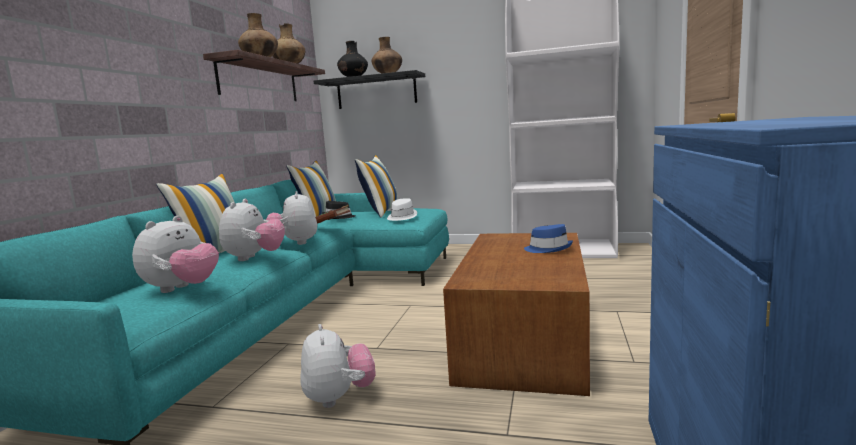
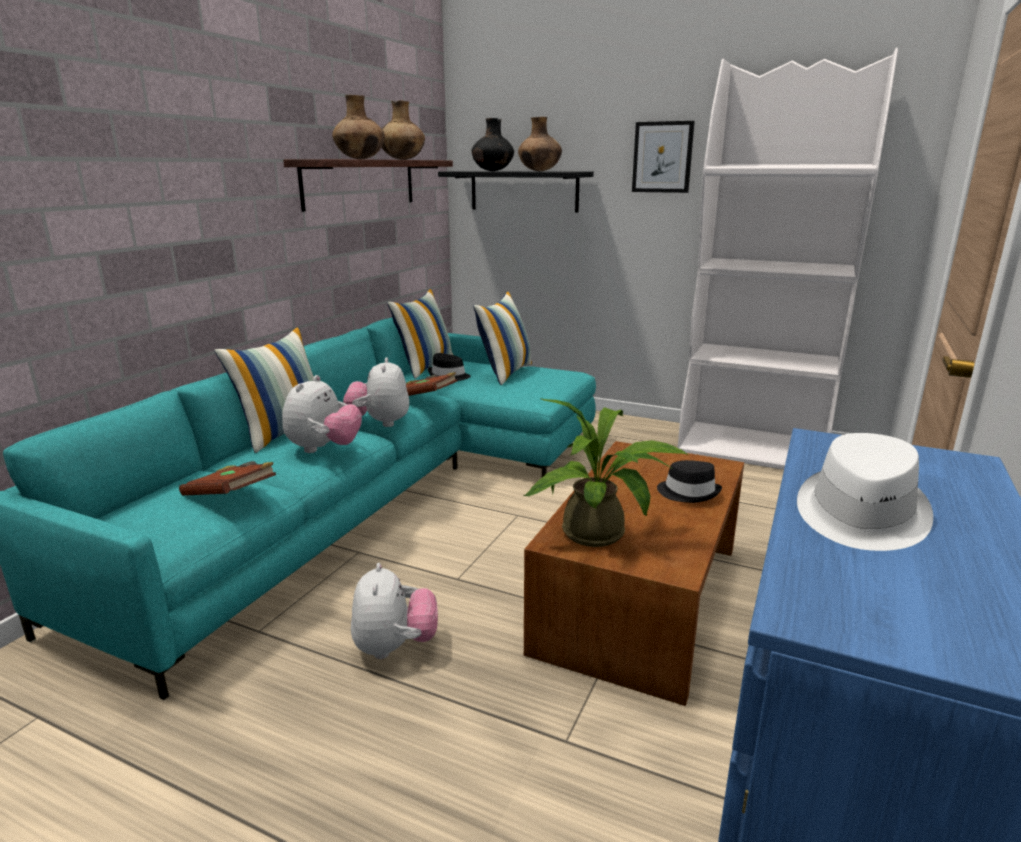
camera: 10 degrees right, 10 degrees up
(182, 289) = (231, 496): plush toy -> brown book
(401, 217) = (526, 389): white hat -> white hat (859, 514)
(471, 59) = (662, 157): none -> picture
(498, 275) = (601, 535): none -> potted plant
(548, 249) = (688, 492): blue hat -> black hat

